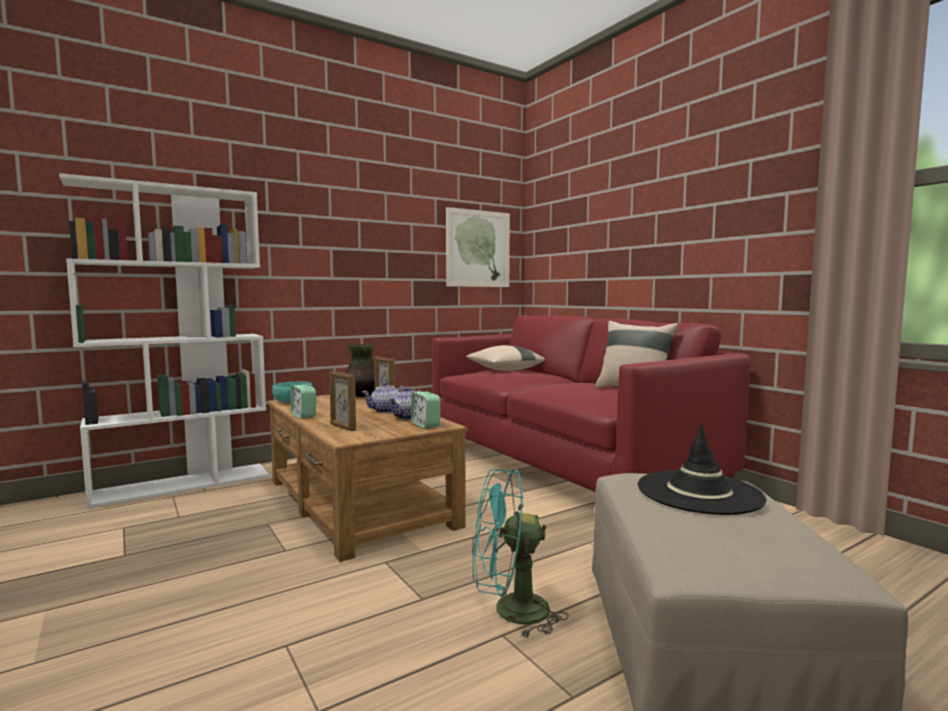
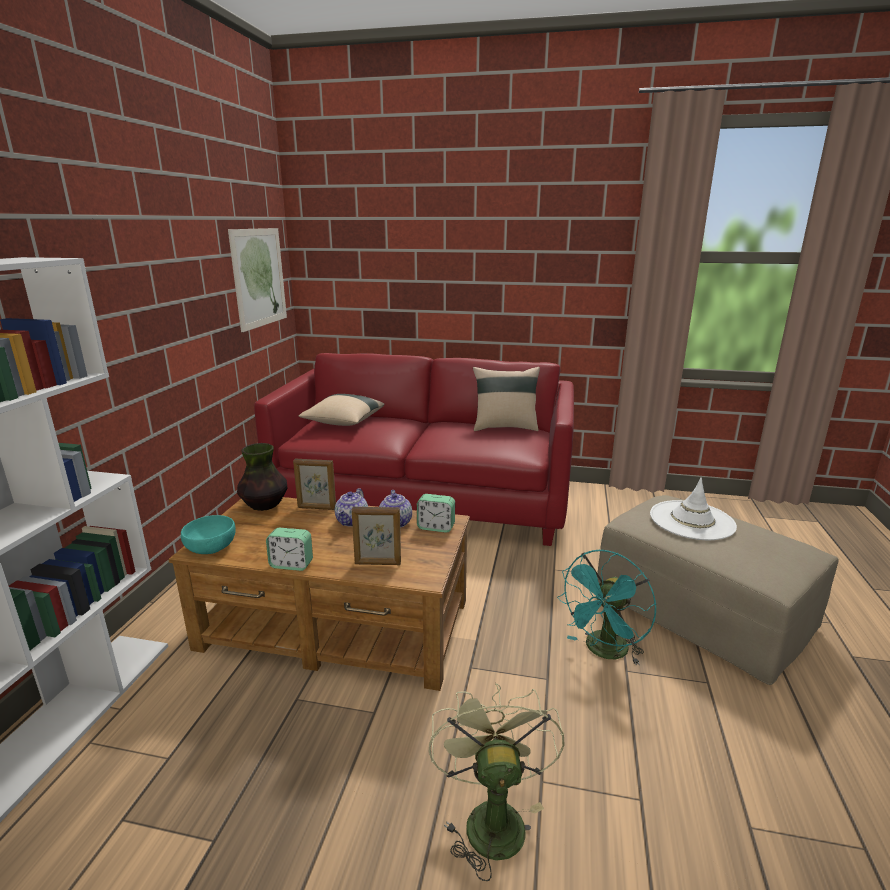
camera: 45 degrees left, 15 degrees up
(222, 637) = (491, 816): none -> green fan
(699, 493) = (692, 520): black hat -> white hat

